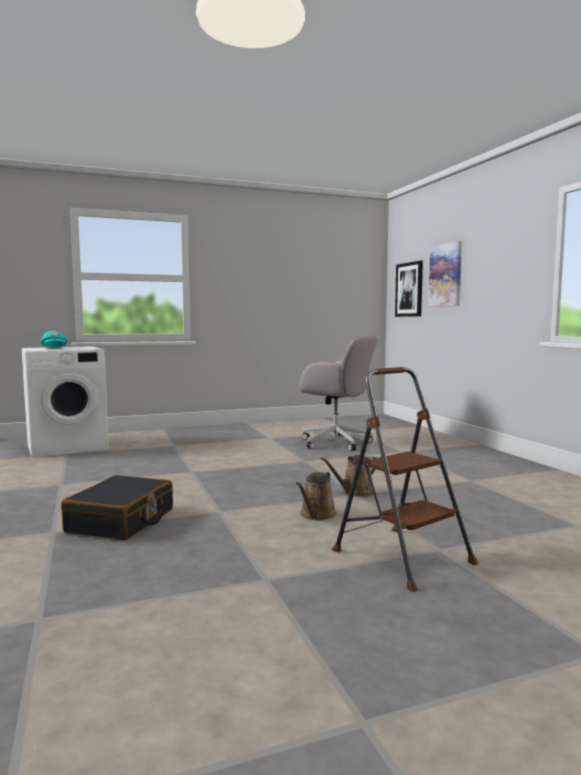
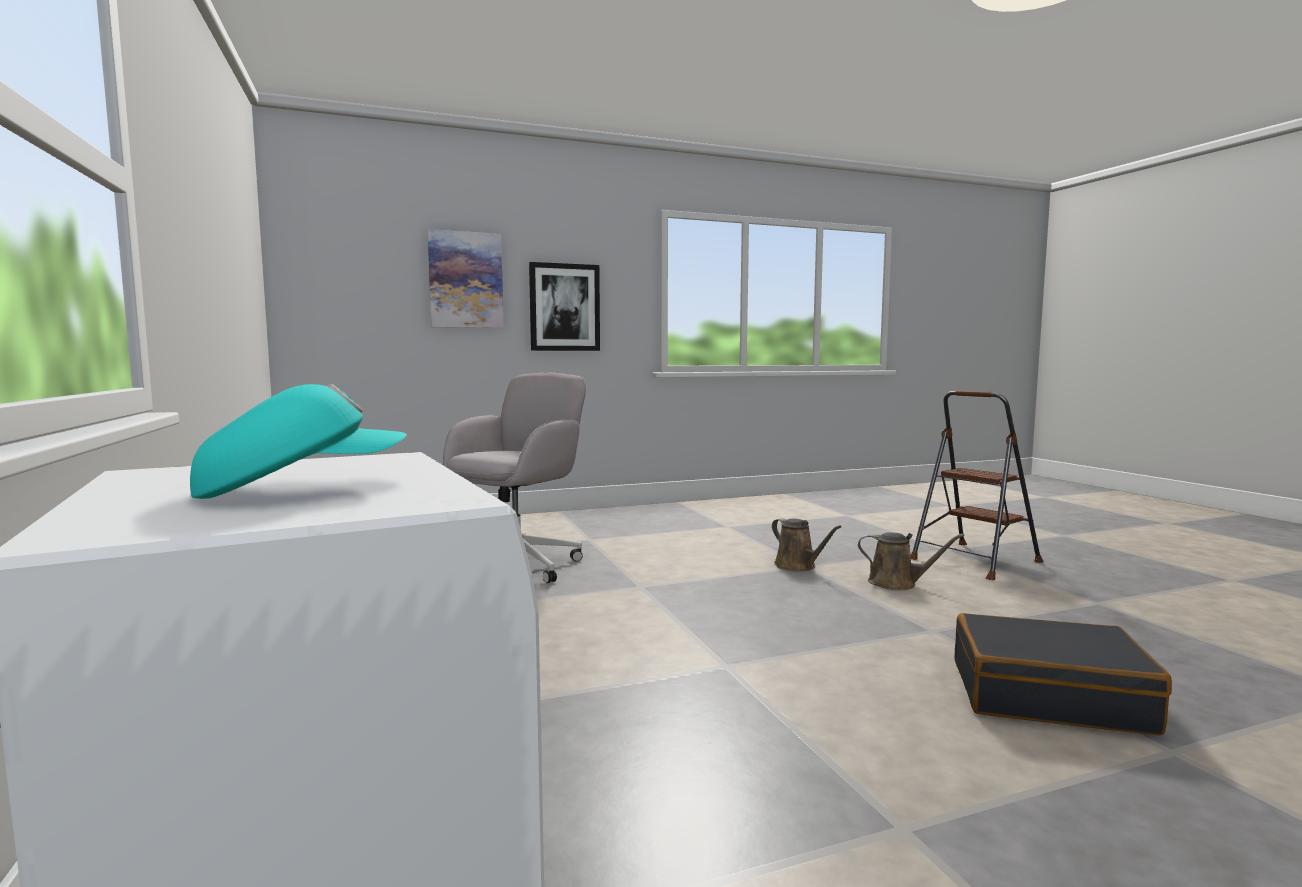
camera: 90 degrees left, 0 degrees up
(409, 289) = (359, 294): picture -> picture (564, 307)

